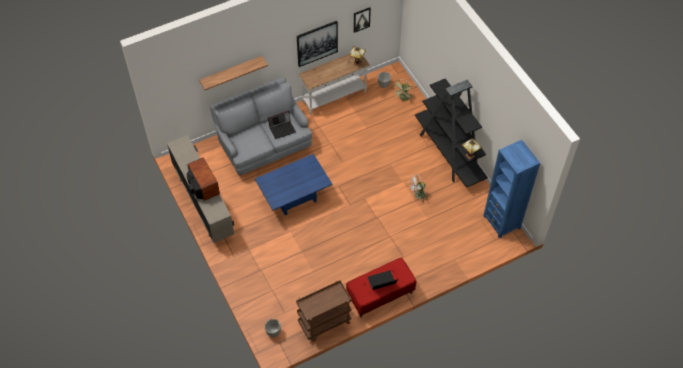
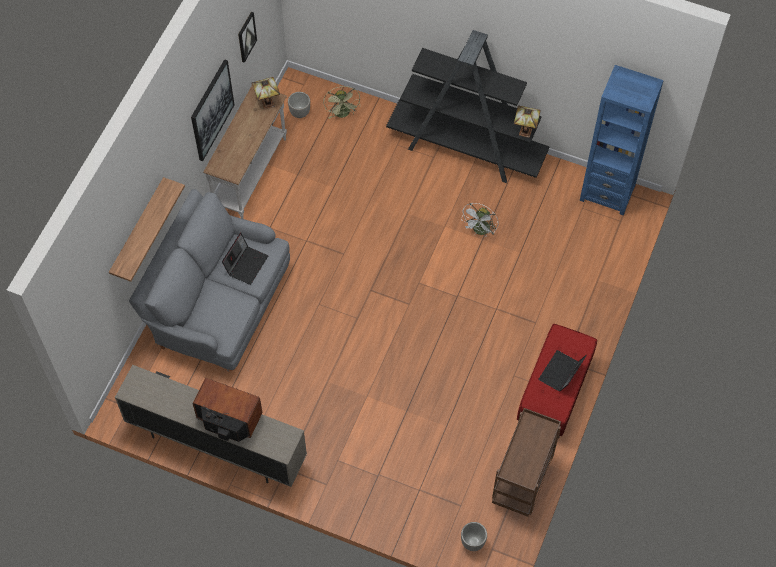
camera: 40 degrees left, 5 degrees up
(294, 197) = (329, 347): blue coffee table -> none

